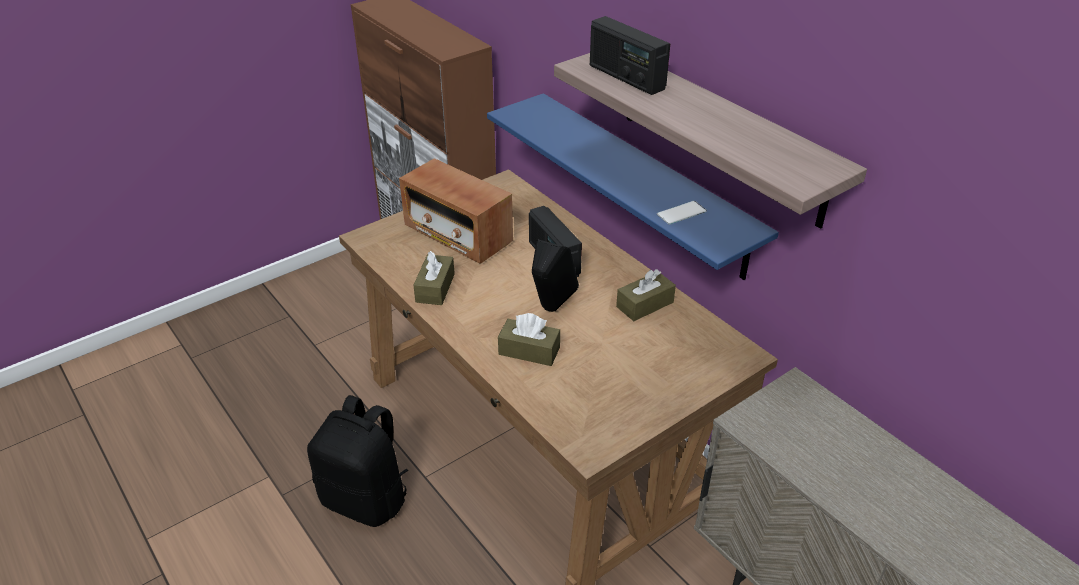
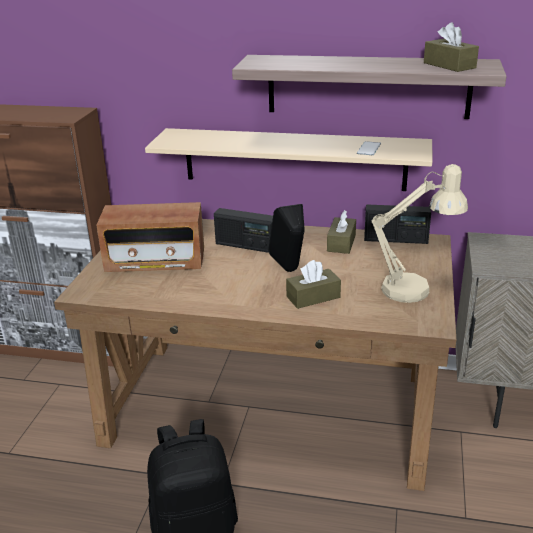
camera: 40 degrees left, 10 degrees down
(435, 288) = (189, 296): brown tissue box -> brown tissue box (449, 65)
(626, 77) = (292, 62): radio -> radio (395, 239)
(634, 401) = (415, 289): none -> beige table lamp
(644, 183) = (294, 159): blue shelf -> beige shelf

